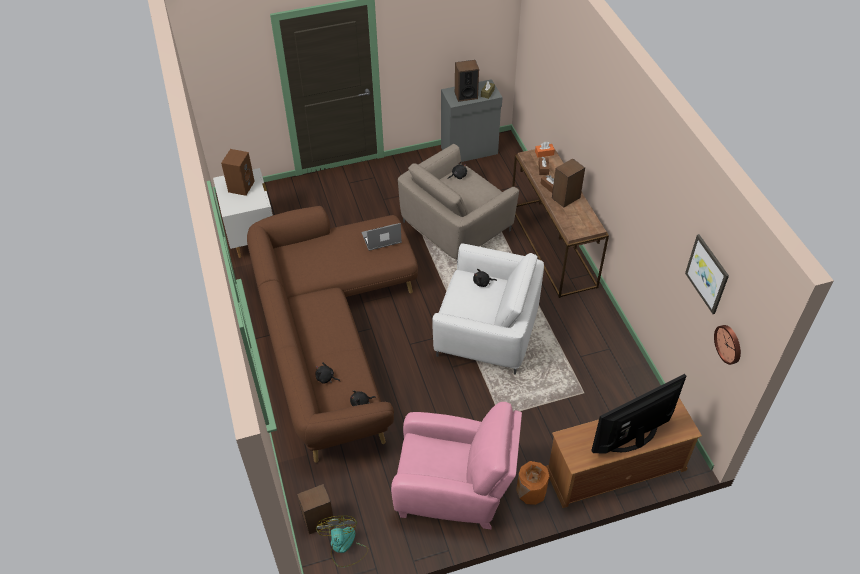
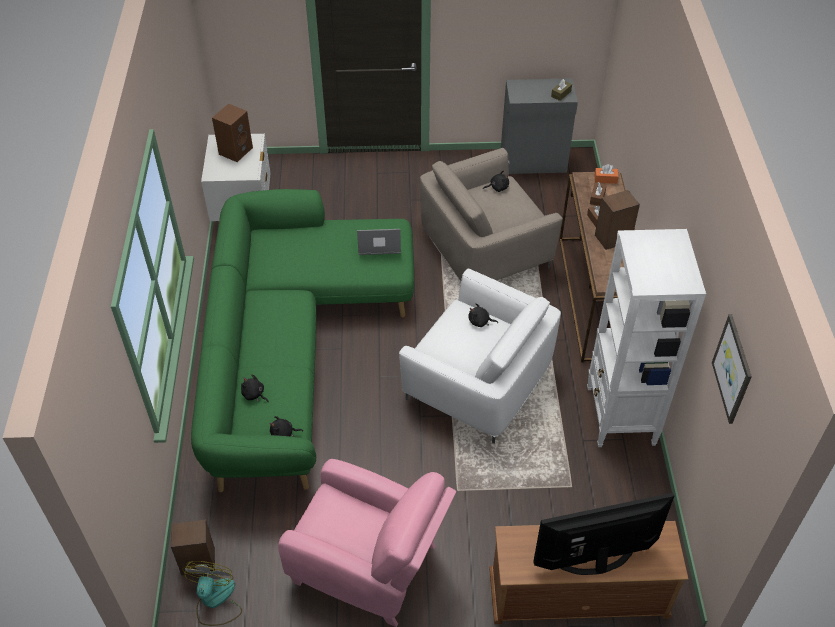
camera: 15 degrees right, 0 degrees up
(331, 334) = (293, 345): brown sofa -> green sofa
(466, 95) = (533, 92): speaker -> none
(531, 491) = (462, 592): orange vase -> none
(601, 332) = (620, 416): none -> white bookcase
(729, 344) = (740, 467): wall clock -> none

